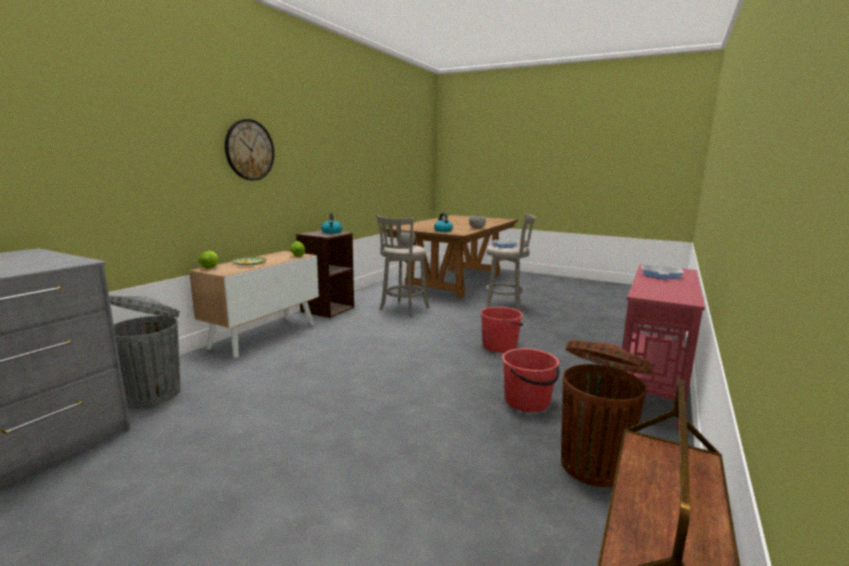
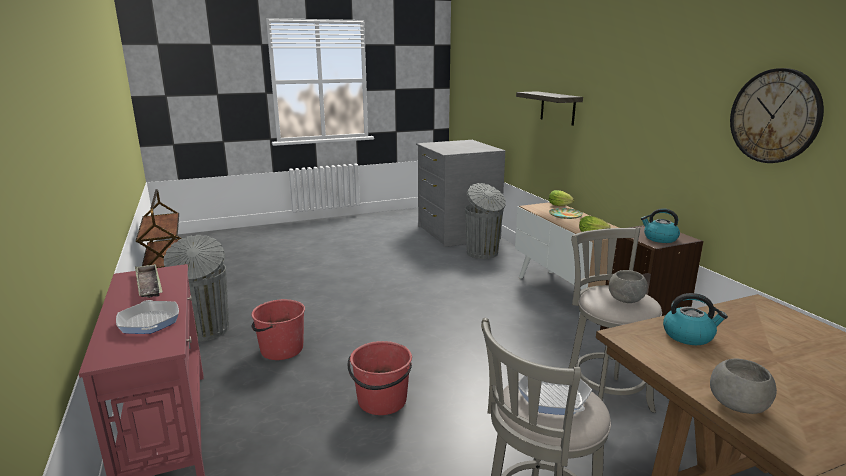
camera: 130 degrees right, 5 degrees up
(156, 161) = (557, 108): none -> shelf
(249, 150) = (626, 104): wall clock -> wall clock (775, 116)
(593, 464) = (206, 331): brown trash can -> grey trash can
(664, 290) = (149, 285): none -> tray

